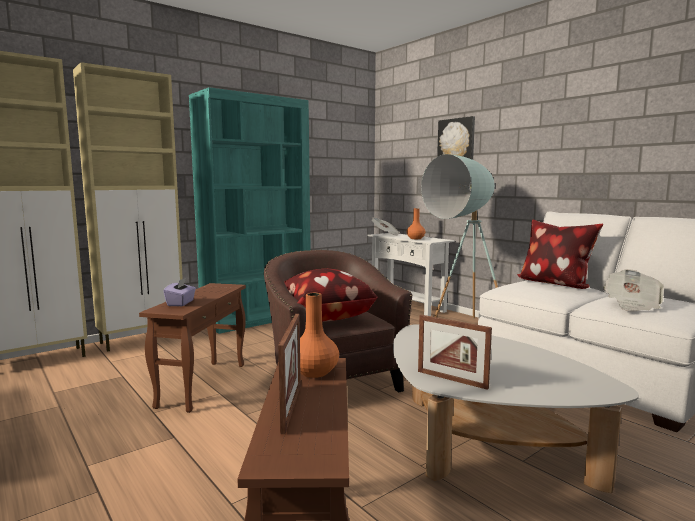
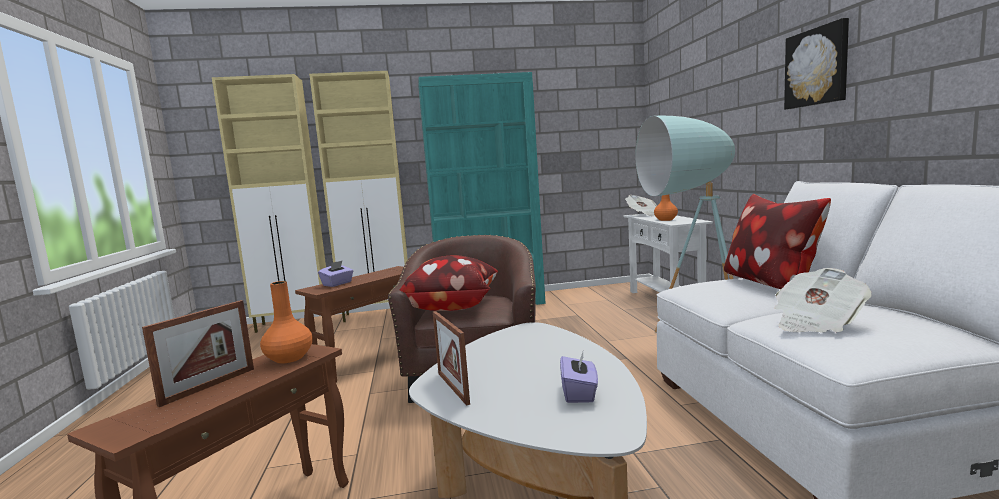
camera: 30 degrees right, 0 degrees up
(456, 140) = (714, 93): picture -> picture (817, 67)
(545, 368) = (579, 393): none -> purple tissue box

